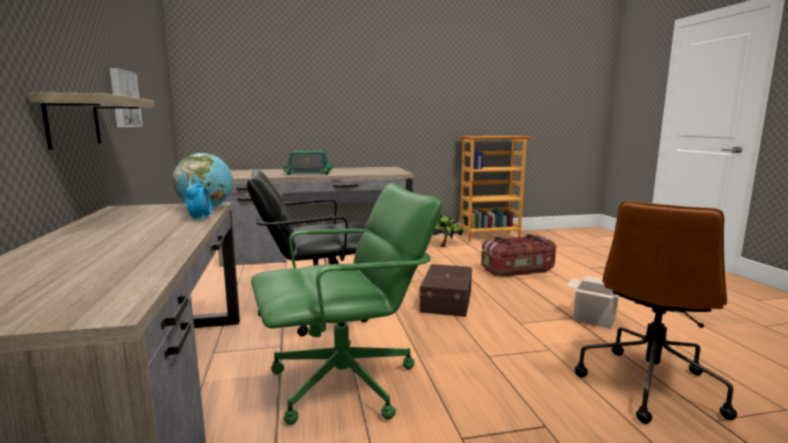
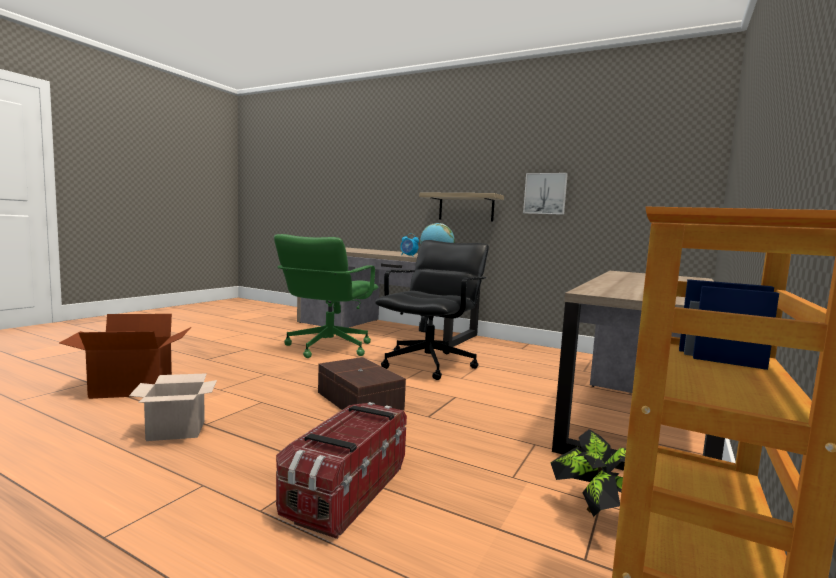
camera: 130 degrees right, 5 degrees down
(308, 173) = (625, 280): radio -> none
(649, 385) = (131, 388): brown office chair -> cardboard box

